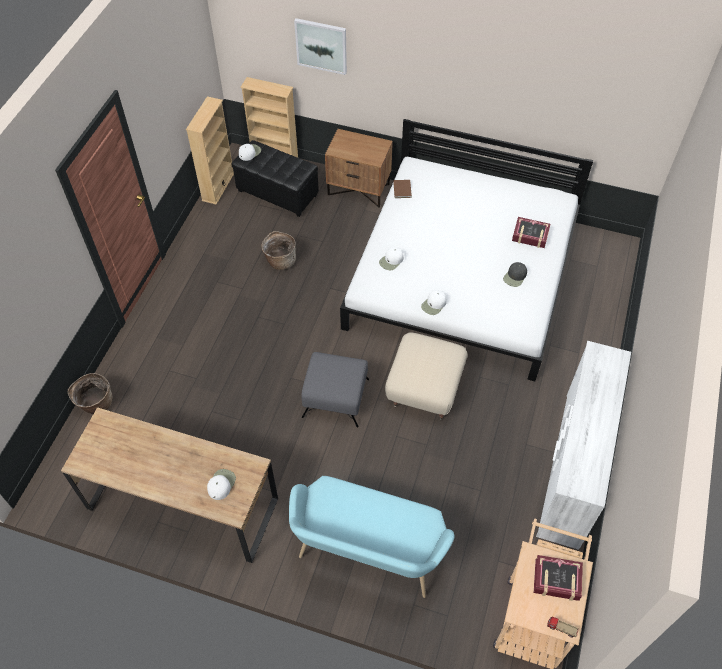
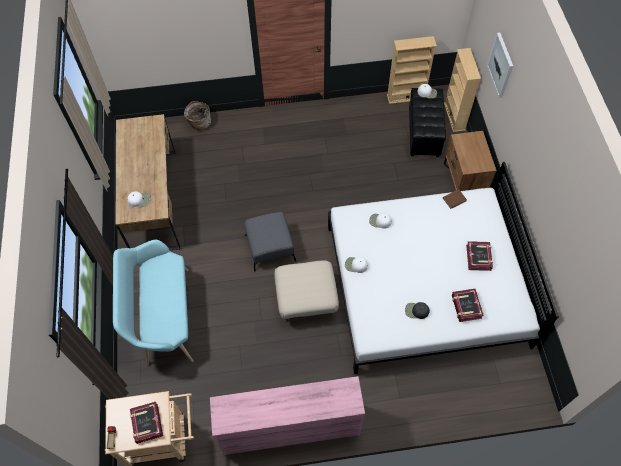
camera: 65 degrees right, 5 degrees up
(280, 260) = (364, 163): basket -> none
(480, 201) = (478, 257): none -> book
(571, 468) = (289, 427): white dresser -> pink dresser

